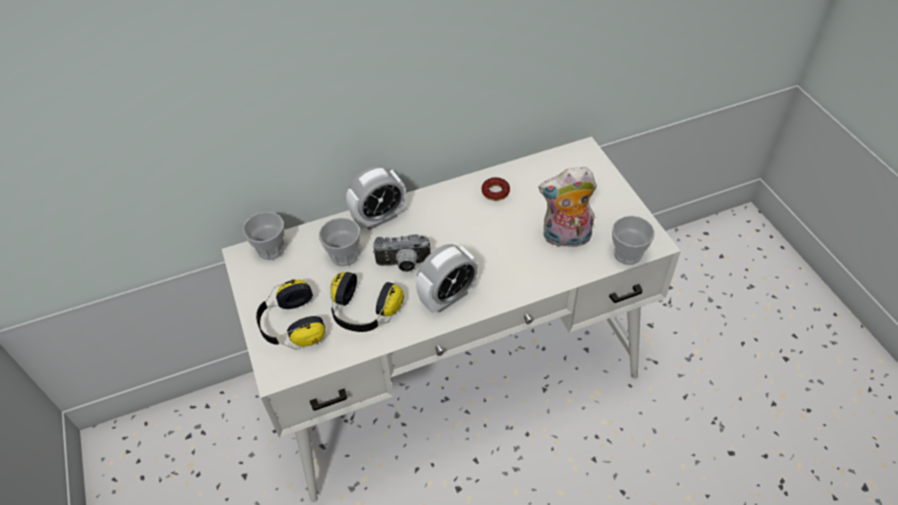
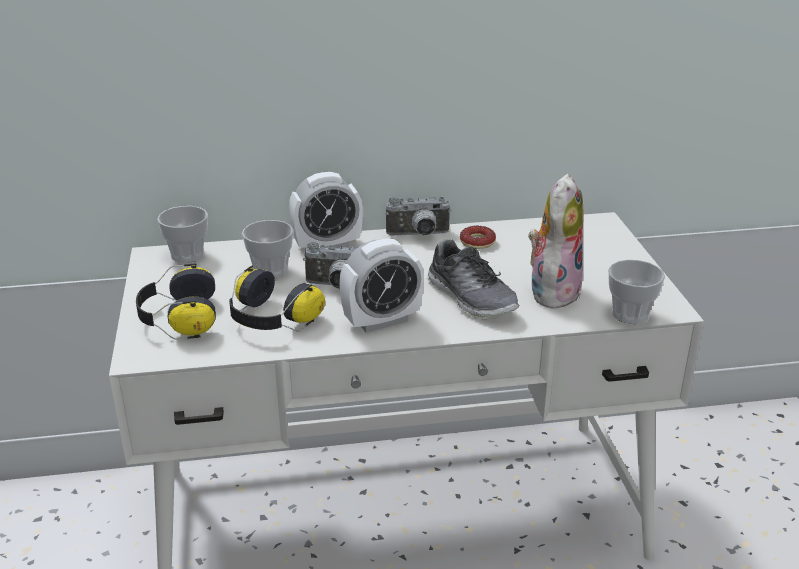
camera: 10 degrees right, 20 degrees down
(448, 192) = (418, 235): none -> camera
(507, 259) = (471, 298): none -> shoe
(565, 238) = (552, 290): plush toy -> plush toy turned 105 degrees clockwise

